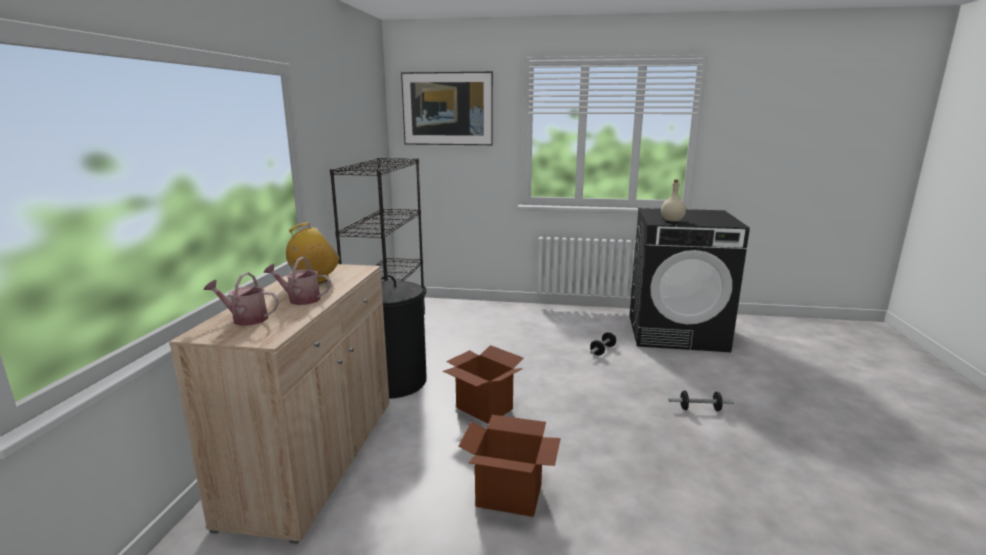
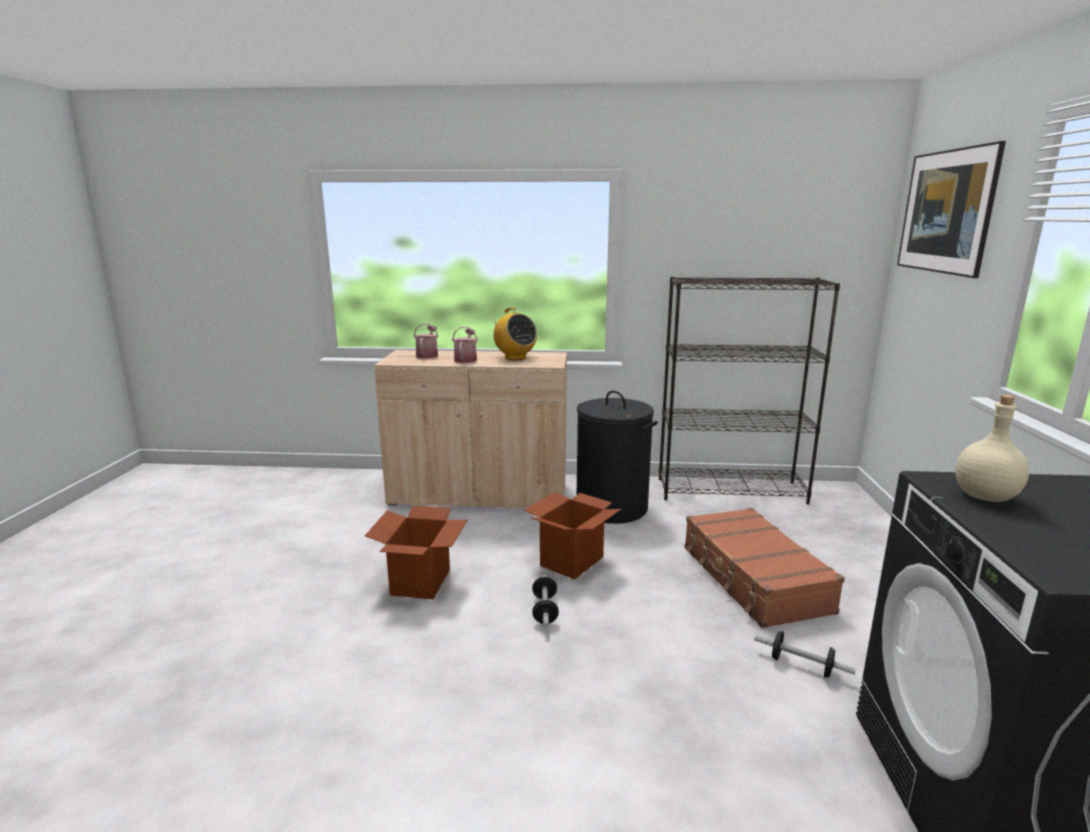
camera: 85 degrees right, 0 degrees up
(518, 347) = (753, 579): none -> brown suitcase
(699, 409) = (620, 768): dumbbell -> dumbbell (545, 610)

